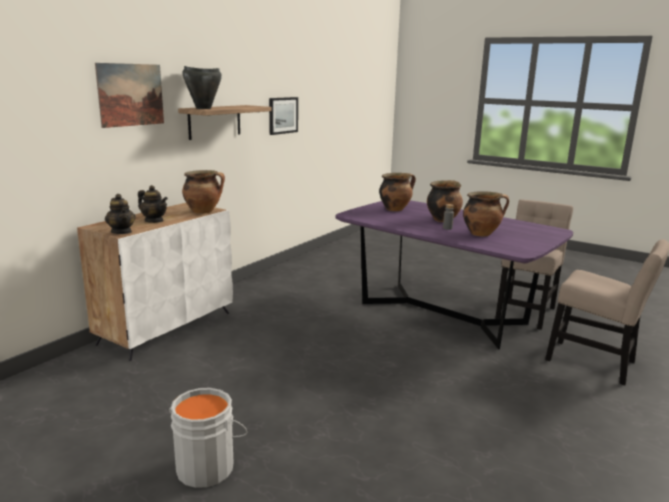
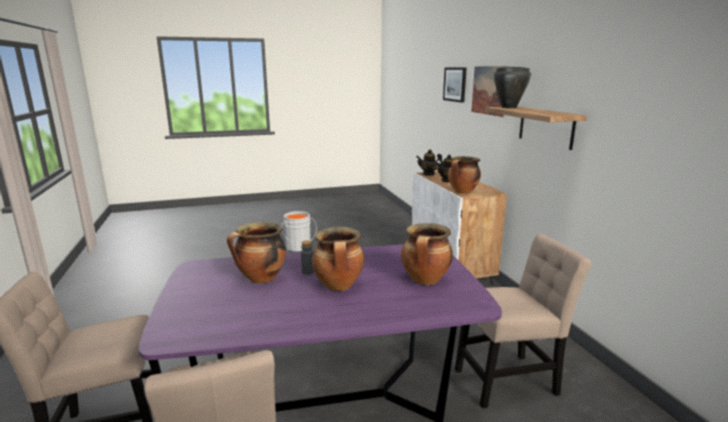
camera: 130 degrees right, 0 degrees up
(283, 115) = (654, 145): picture -> picture (455, 84)
(334, 279) = (510, 380): none -> beige chair

